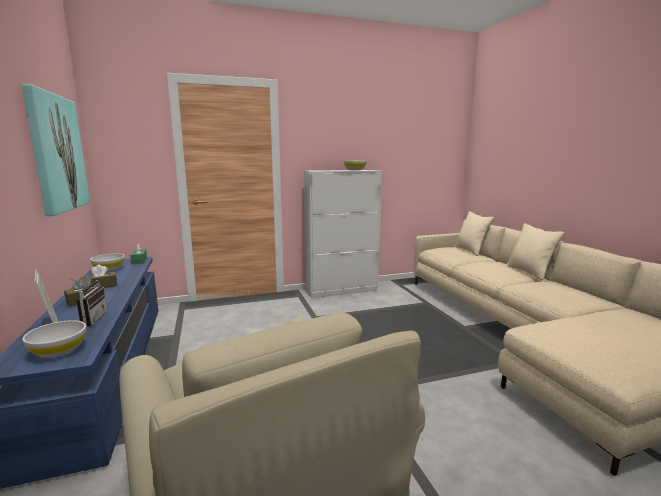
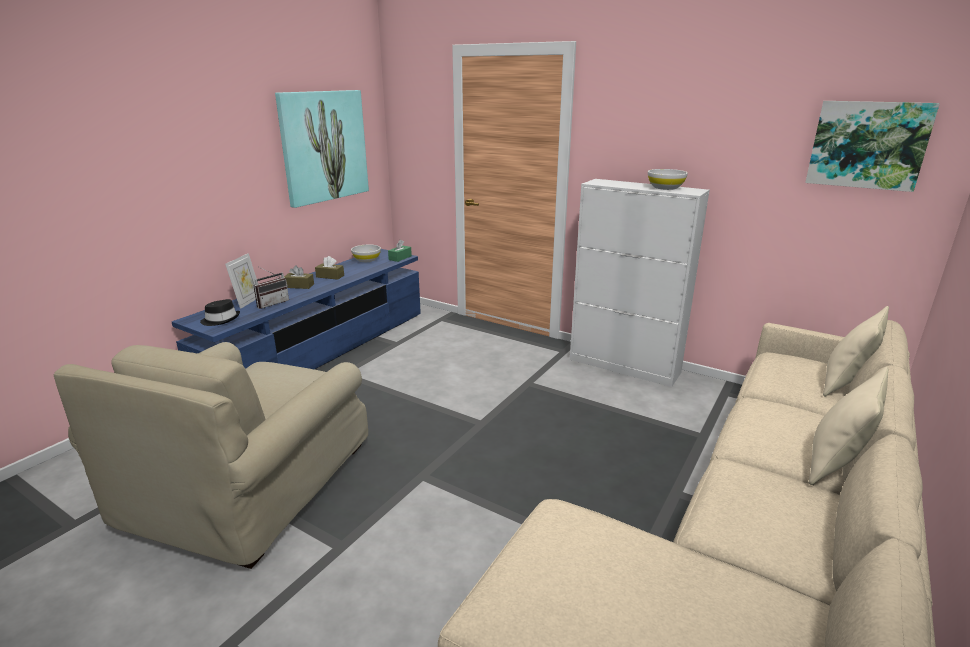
camera: 50 degrees right, 10 degrees up
(58, 351) = (221, 319): white bowl -> black hat
(433, 141) = (868, 145): none -> picture

